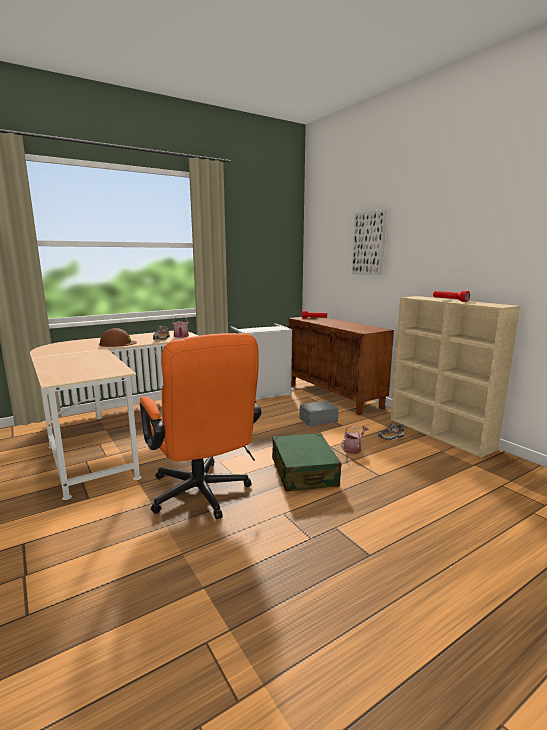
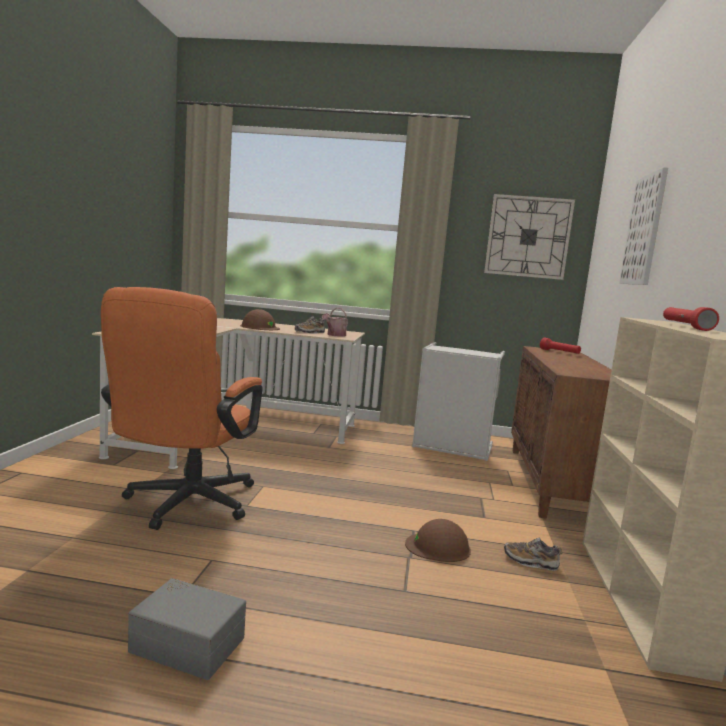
camera: 40 degrees right, 5 degrees down
(270, 245) = (528, 237): none -> wall clock
(304, 472) = (320, 538): green suitcase -> none
(318, 419) = (464, 497): grey storage box -> grey storage box (189, 642)
(353, 449) = (438, 547): watering can -> brown hard hat

